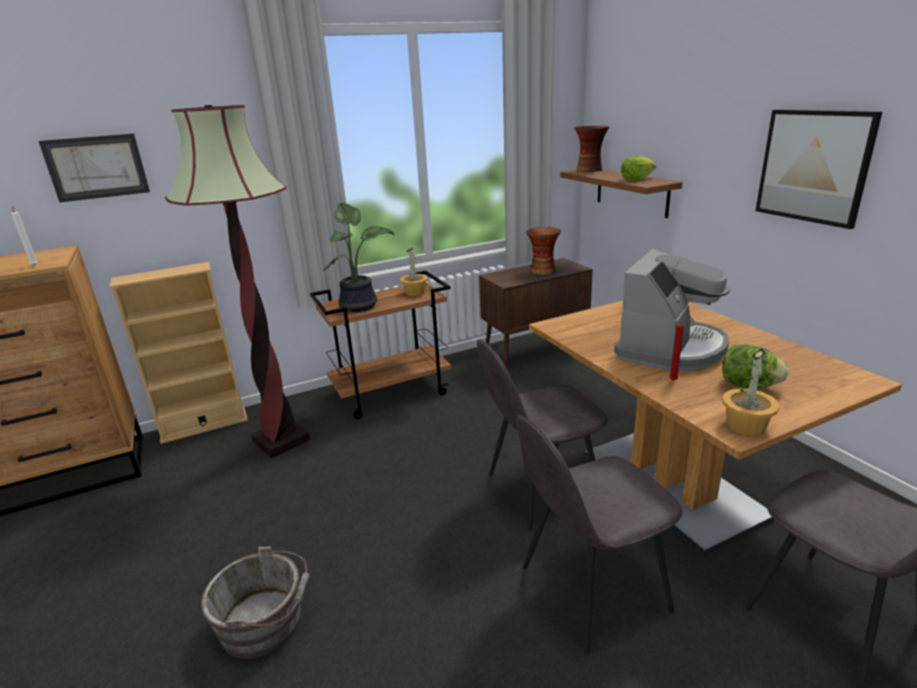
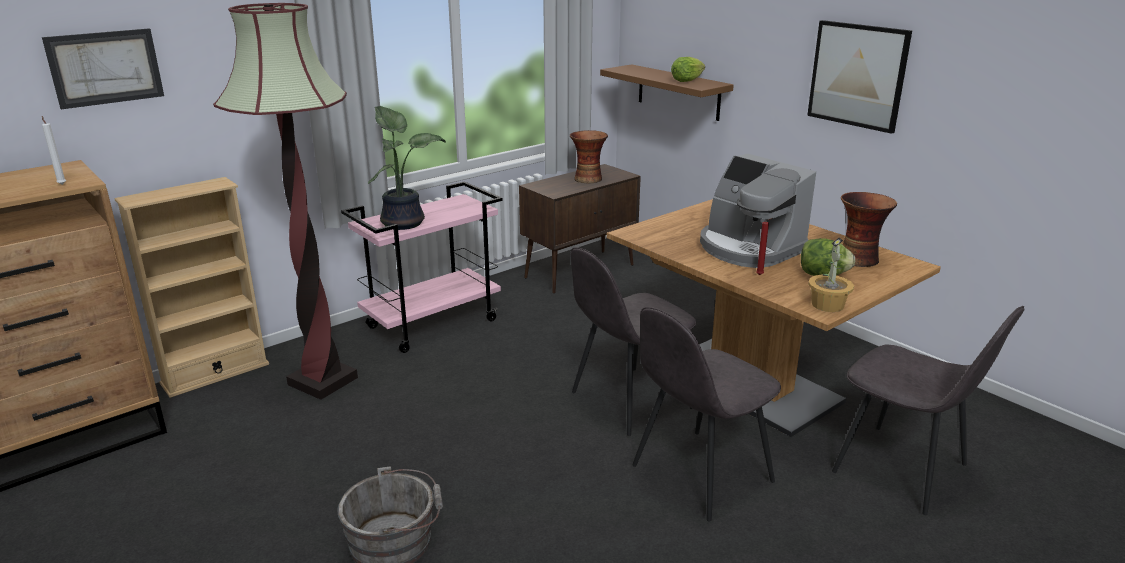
camera: 15 degrees left, 0 degrees up
(392, 393) = (433, 323): brown cart -> pink cart
(415, 293) = (460, 206): potted plant -> none
(590, 170) = (631, 68): vase -> vase (859, 259)
(670, 348) = (748, 248): coffee machine -> coffee machine turned 120 degrees clockwise

